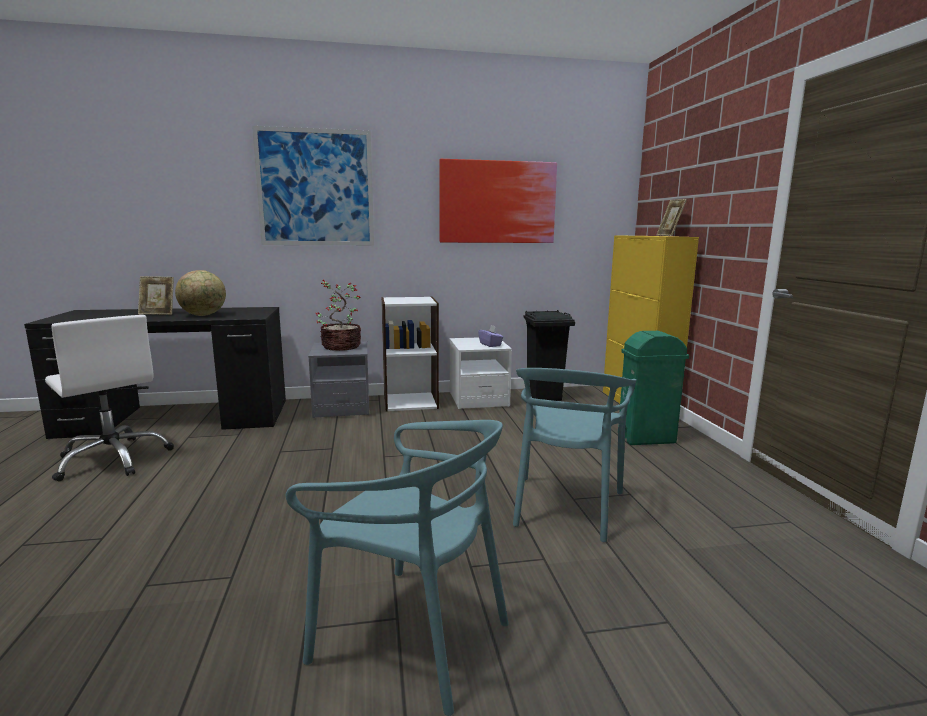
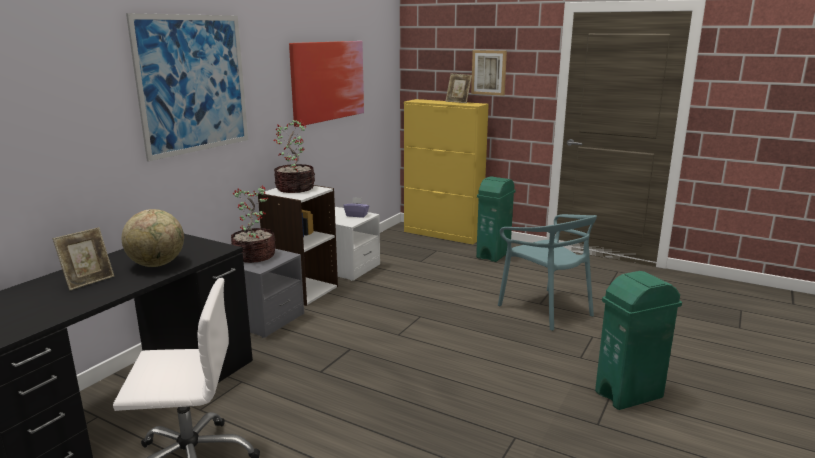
camera: 50 degrees left, 5 degrees up
(412, 636) = (629, 395): turquoise chair -> green trash can
(414, 299) = (295, 188): none -> potted plant
(544, 397) = (382, 249): black trash can -> none
(706, 194) = (489, 72): none -> picture

